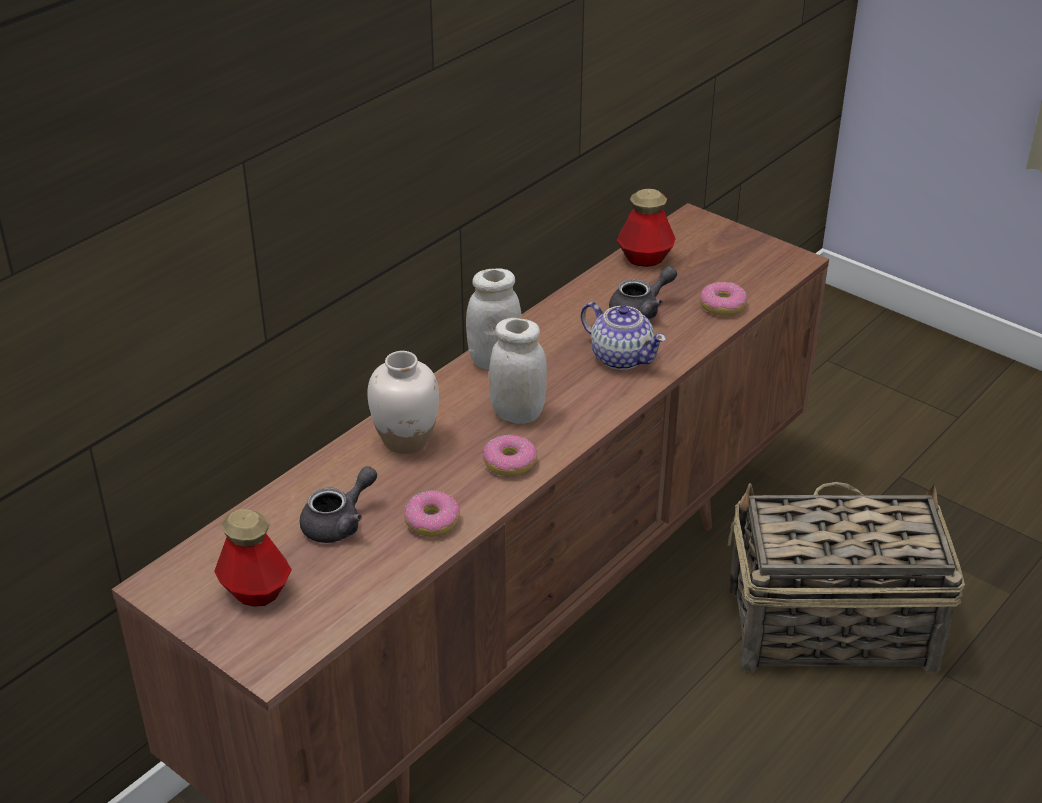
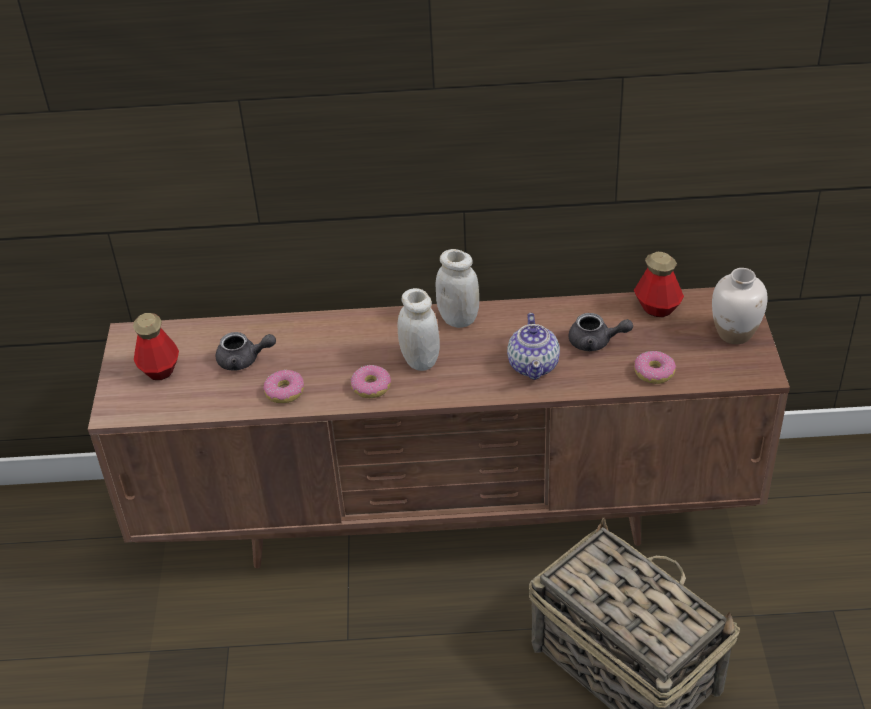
camera: 50 degrees right, 5 degrees up
(406, 440) = (341, 336): white vase -> white vase (735, 333)

